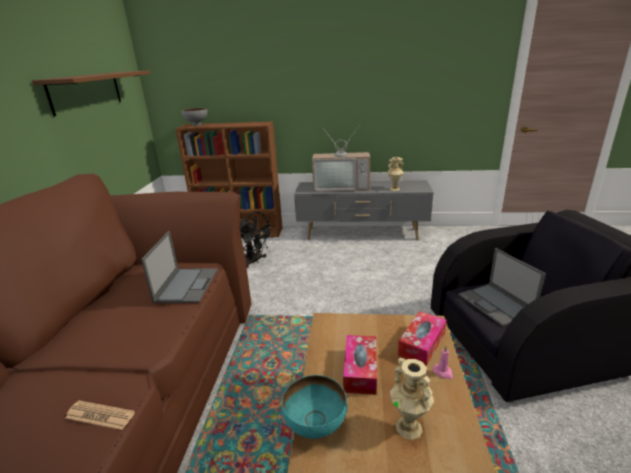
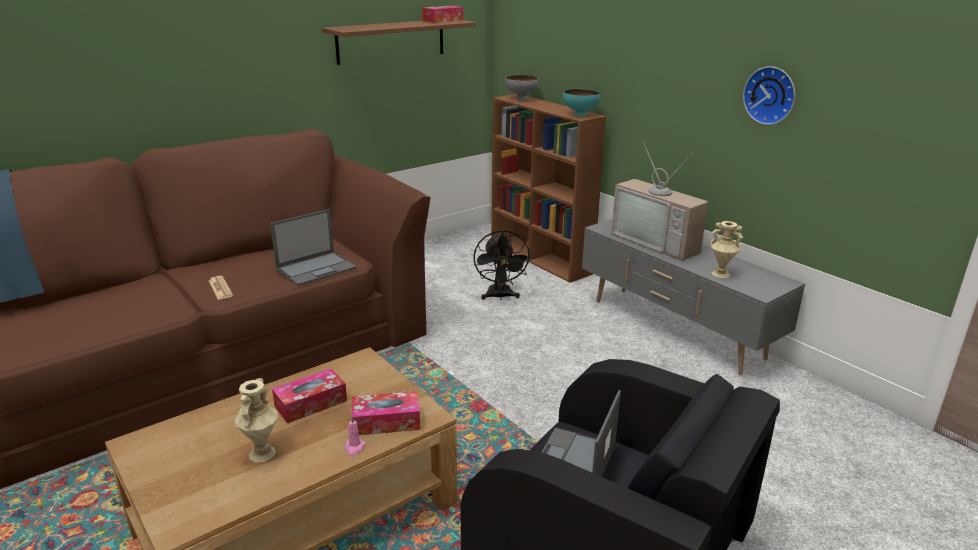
camera: 45 degrees right, 0 degrees up
(100, 415) = (145, 318): newspaper -> newspaper (220, 288)
(120, 72) = (442, 20): none -> tissue box
(315, 427) = (223, 410): turquoise bowl -> turquoise bowl (579, 115)
(389, 82) = (771, 95): none -> wall clock

